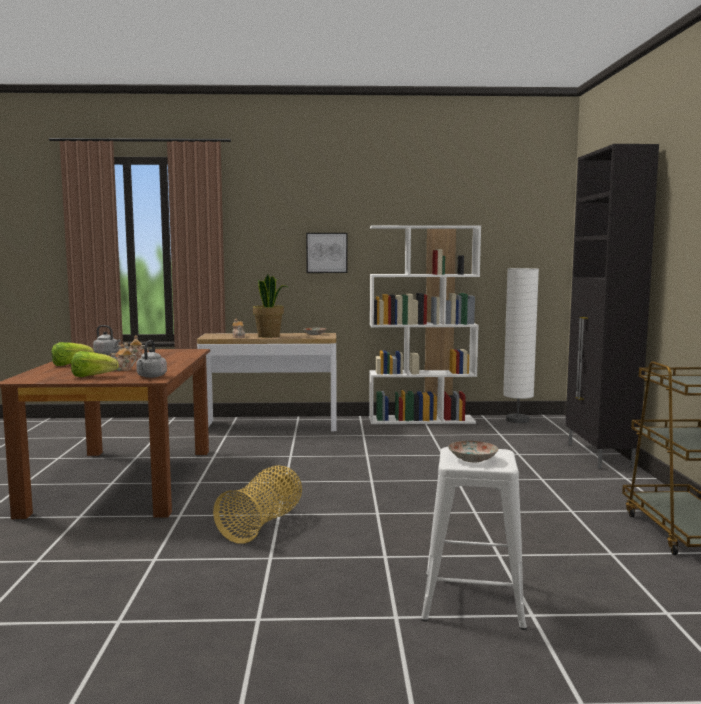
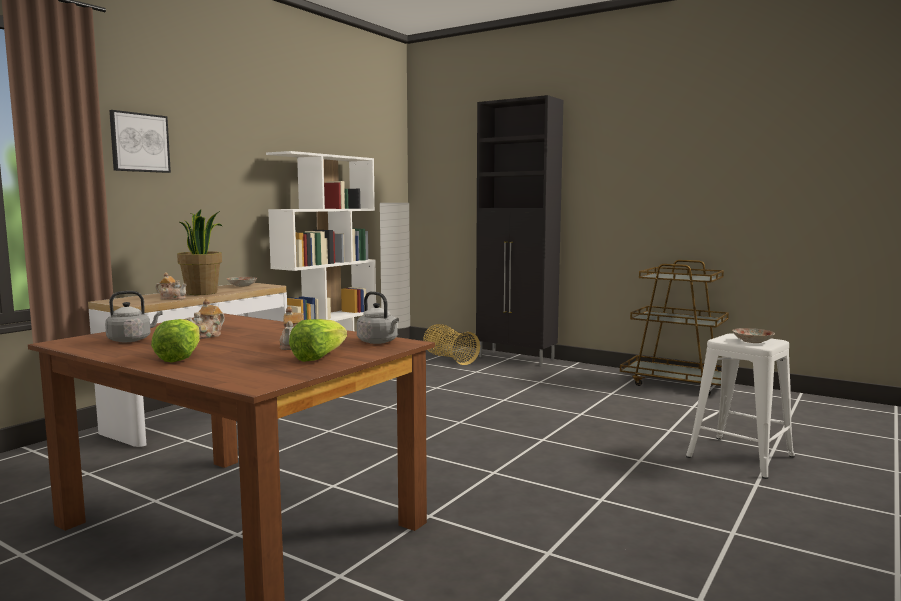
camera: 55 degrees left, 0 degrees up
(262, 524) = (513, 484): basket -> basket (449, 359)
(327, 252) = (219, 182): picture -> picture (139, 142)

